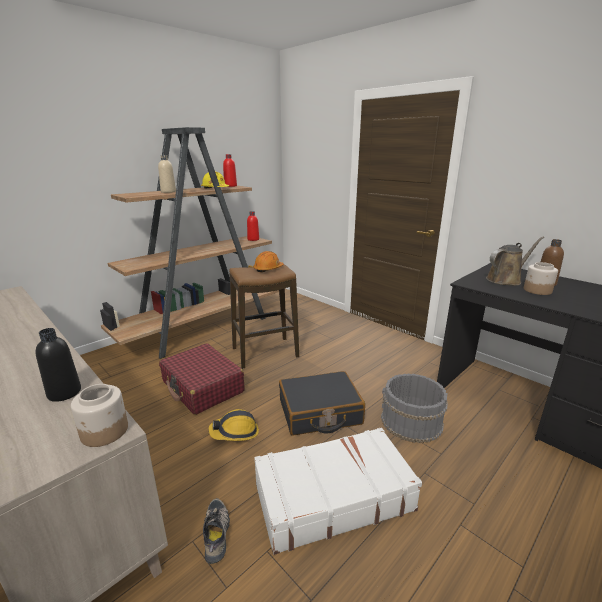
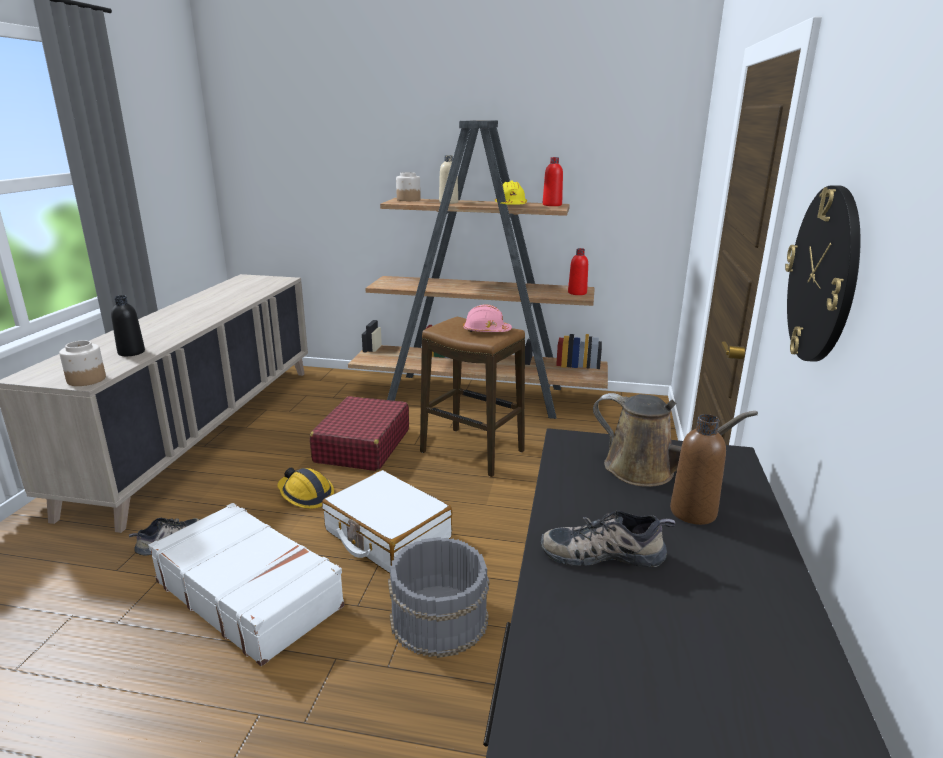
camera: 55 degrees right, 0 degrees up
(268, 269) = (486, 331): orange hard hat -> pink hard hat
(319, 412) = (387, 535): black suitcase -> white suitcase
(536, 180) = (823, 275): none -> wall clock
(537, 290) = (623, 505): jar -> jar (408, 200)
(577, 303) = (603, 552): none -> shoe

